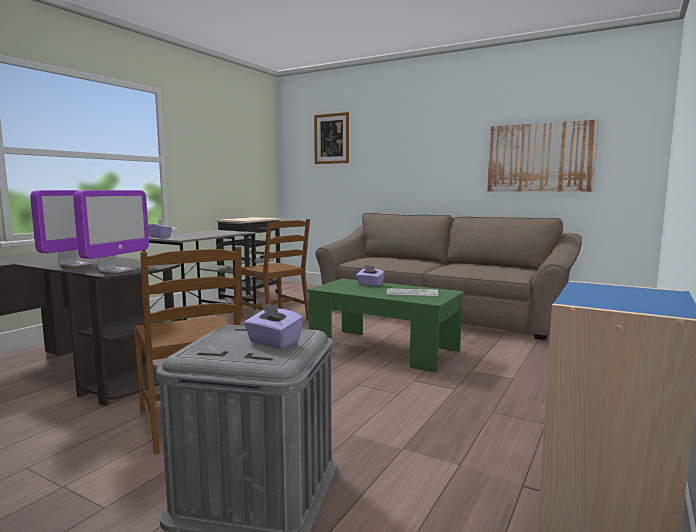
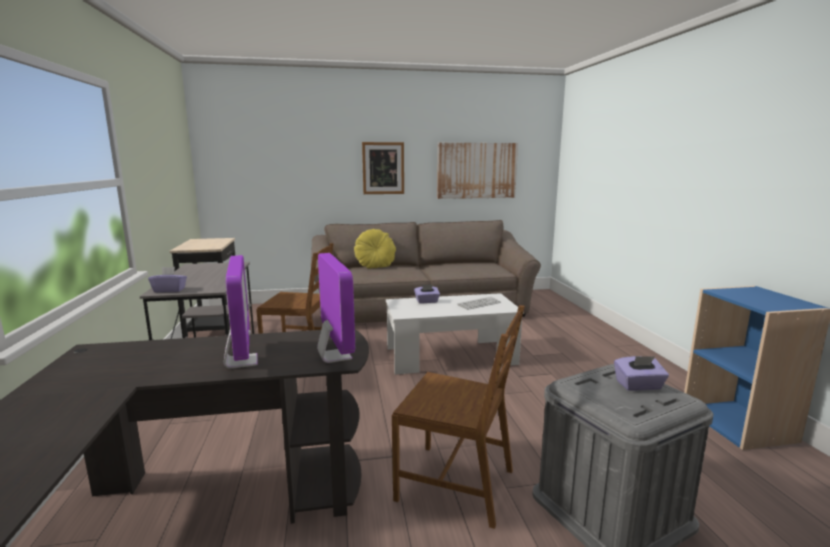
camera: 40 degrees left, 5 degrees up
(331, 138) = (269, 144): picture -> picture (383, 168)
(384, 349) = (450, 356): green coffee table -> white coffee table
(394, 258) = (375, 267): none -> yellow pillow

